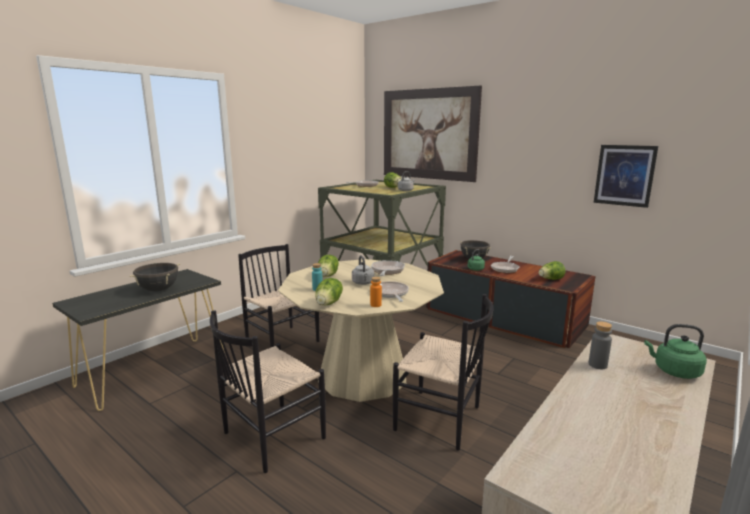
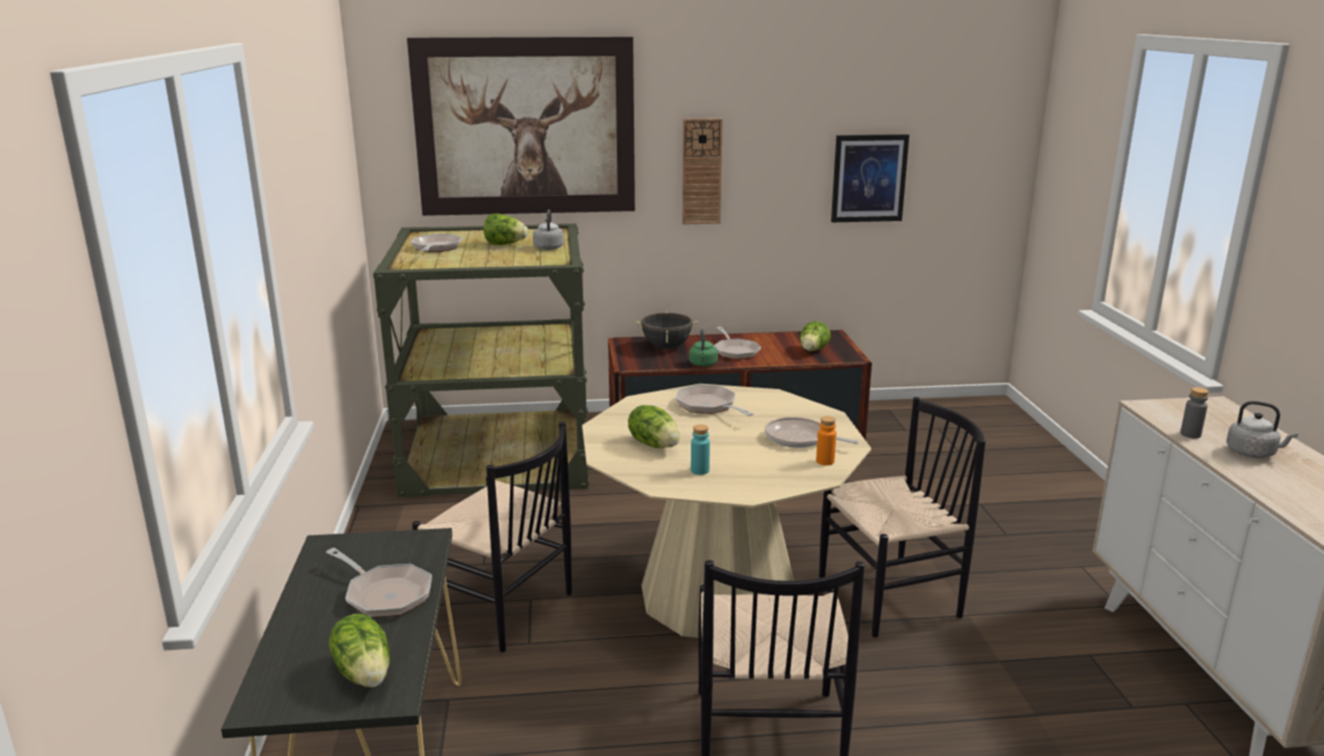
camera: 45 degrees left, 5 degrees up
(158, 290) = (385, 594): black cooking pot -> frying pan
(281, 341) = (504, 610): black chair -> black chair turned 150 degrees counterclockwise
(329, 303) = (770, 484): lettuce -> lettuce (365, 672)
(363, 283) = (730, 437): grey kettle -> grey kettle (1253, 453)
(513, 163) = (701, 172): none -> wall clock
(674, 371) = (1229, 417): green kettle -> none

